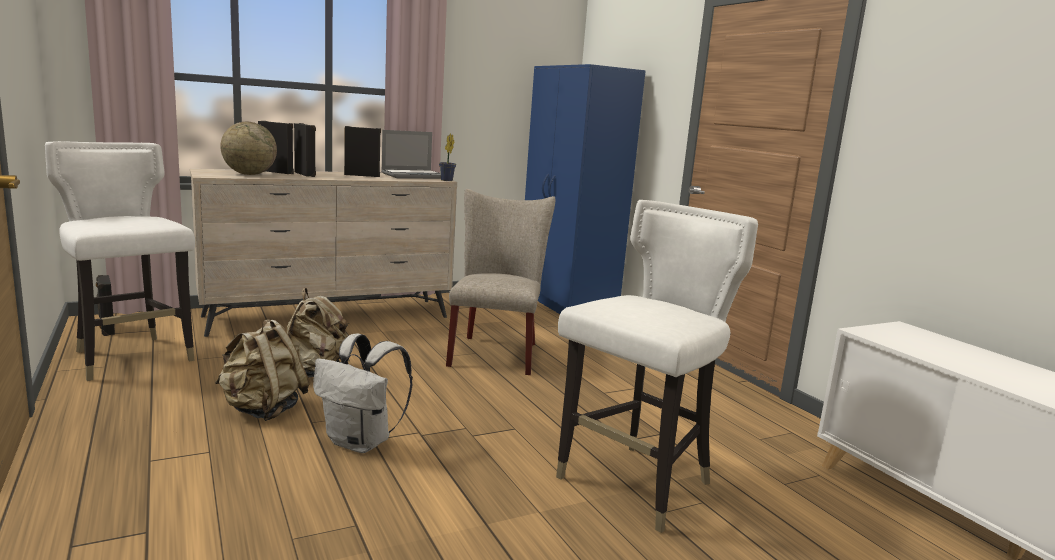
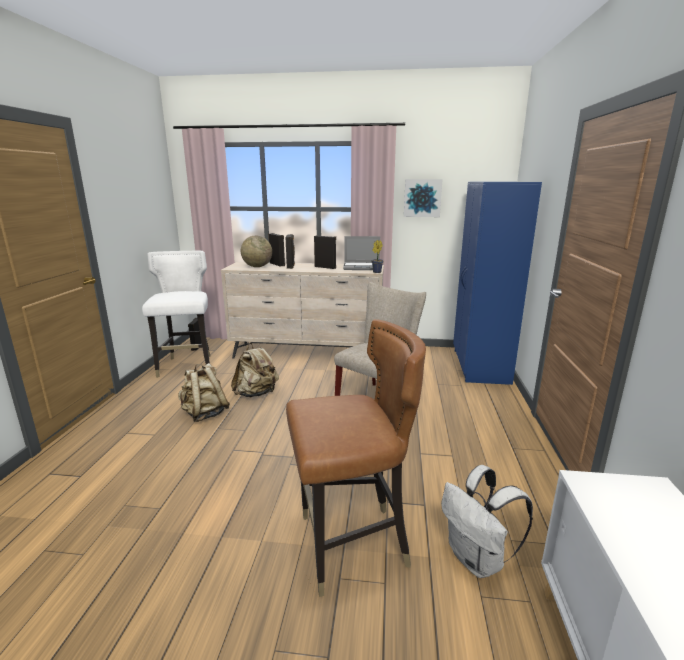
camera: 35 degrees right, 5 degrees up
(361, 442) = (225, 450): white backpack -> white backpack (478, 560)
(476, 83) = (422, 198): none -> picture
(637, 485) = (351, 545): white chair -> brown chair

